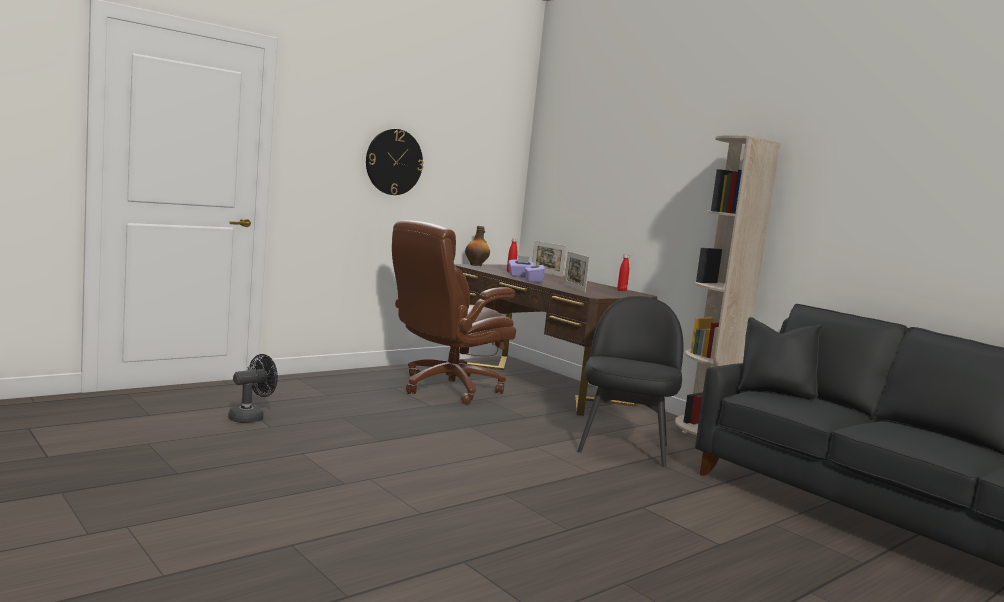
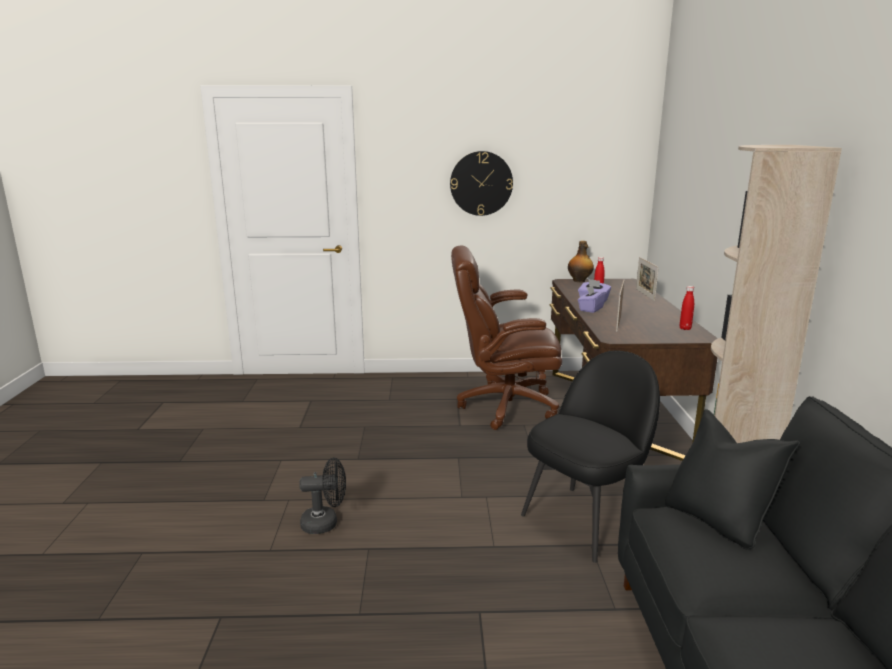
camera: 40 degrees right, 10 degrees up
(251, 417) = (300, 415): black fan -> black fan (325, 523)

